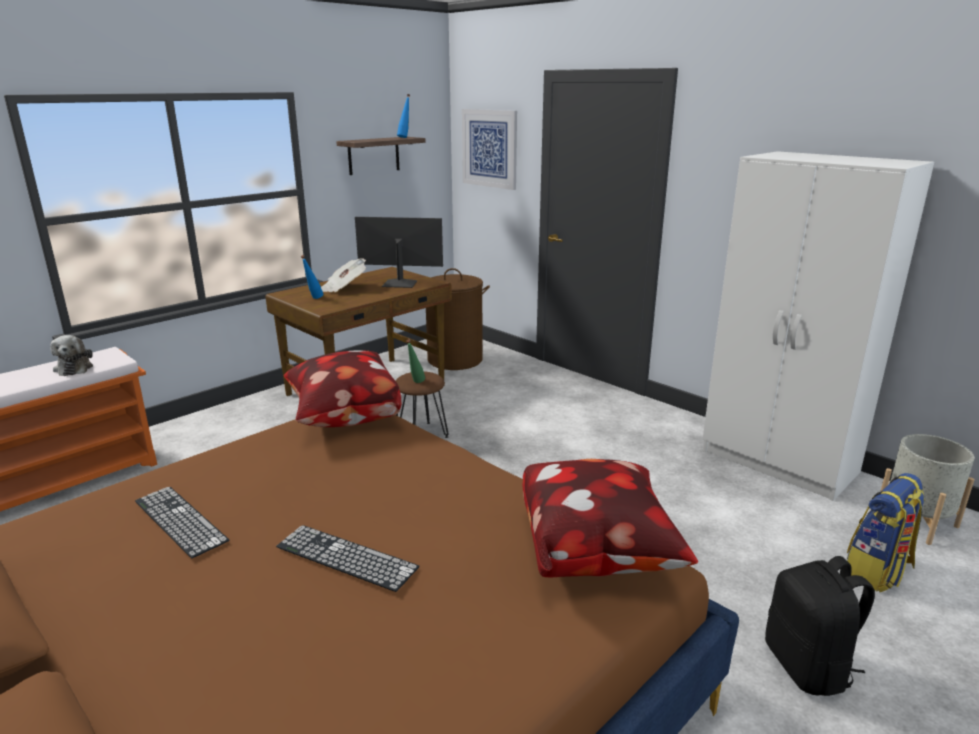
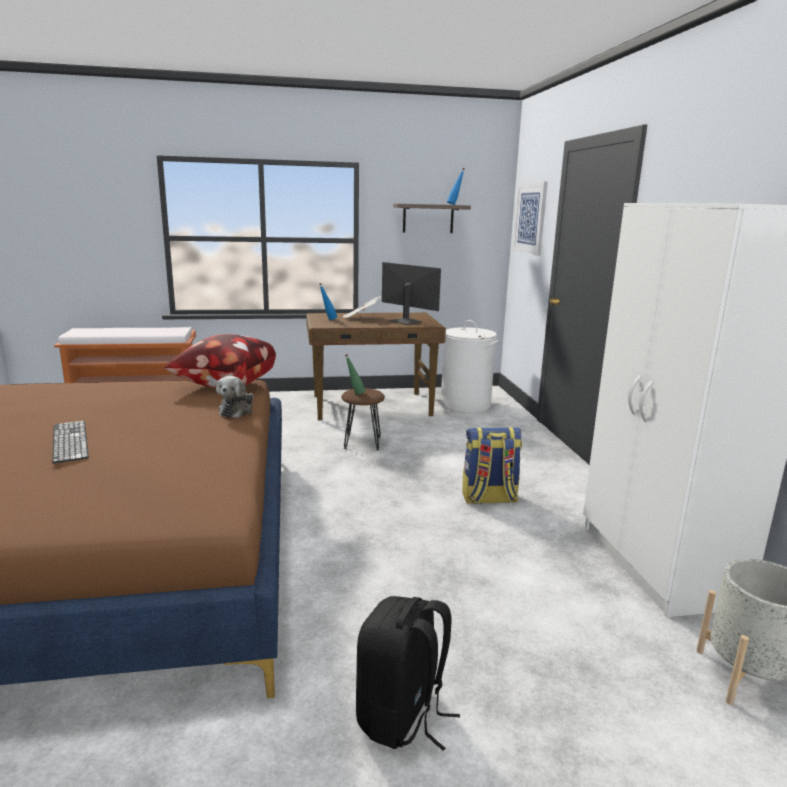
camera: 35 degrees right, 5 degrees down
(74, 368) = (152, 332): plush toy -> plush toy (237, 410)
(180, 520) = (49, 403): keyboard -> none
(455, 360) = (465, 404): brown laundry basket -> white laundry basket
(597, 552) = (195, 492): pillow -> none
(877, 571) = (612, 692): backpack -> backpack (489, 499)

